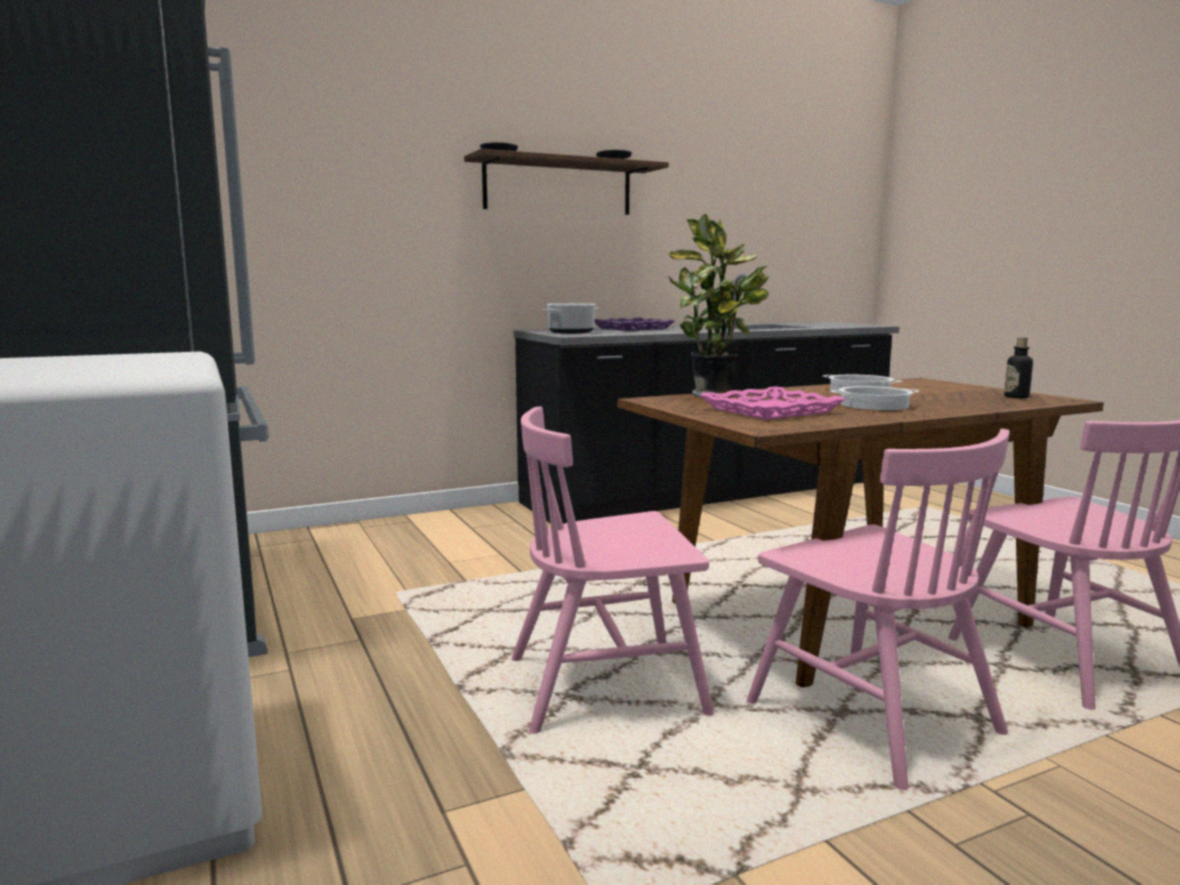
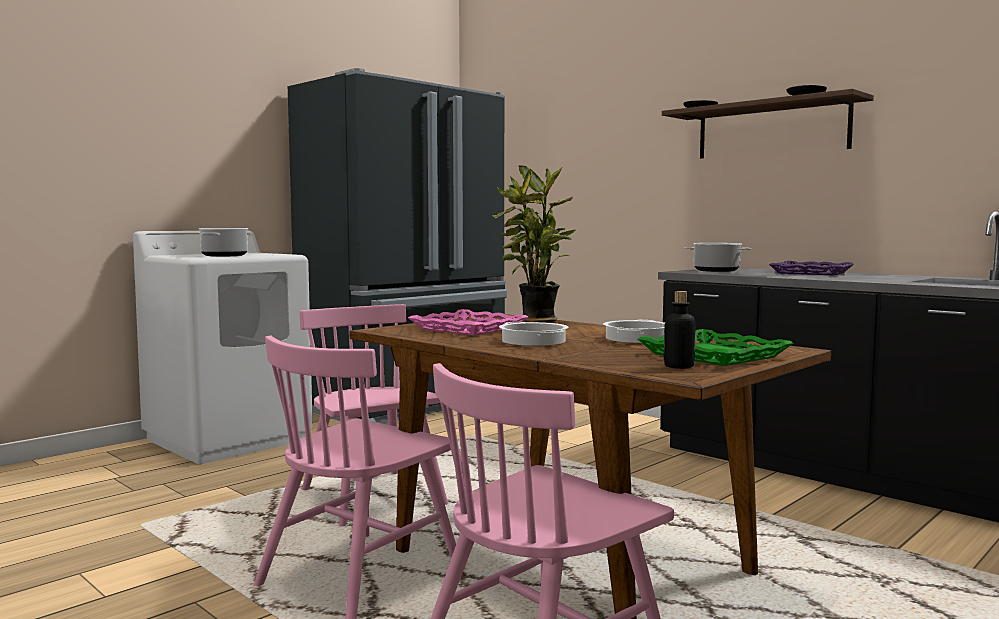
camera: 70 degrees right, 5 degrees down
(137, 366) = (224, 255): none -> cooking pot
(957, 389) = (714, 355): none -> green tray

